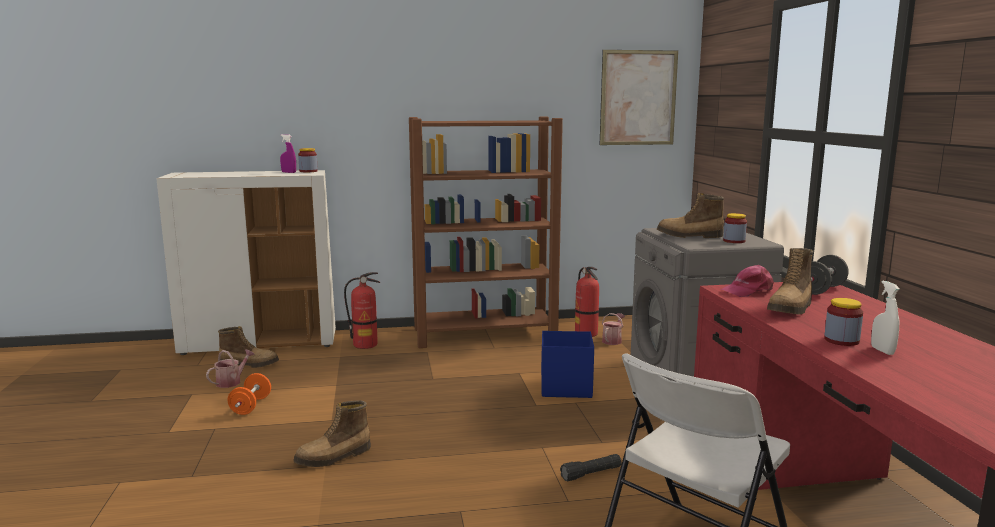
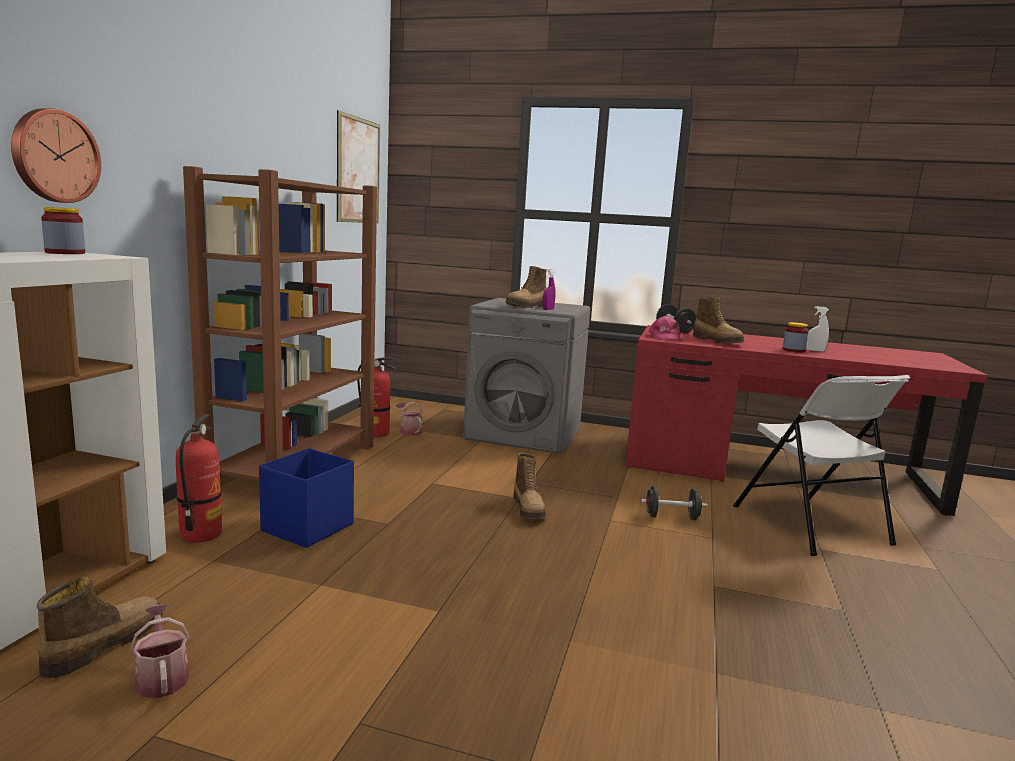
camera: 65 degrees left, 0 degrees up
(251, 406) = (307, 671): orange dumbbell -> none
(288, 172) = (45, 255): purple spray bottle -> purple spray bottle (548, 309)
(325, 120) = (54, 156): none -> wall clock
(334, 457) = (553, 630): boot -> boot (529, 509)
(565, 388) = (493, 477): blue storage box -> blue storage box (306, 528)
(591, 474) = (671, 517): black flashlight -> black dumbbell
(734, 241) = (561, 306): jar -> none

